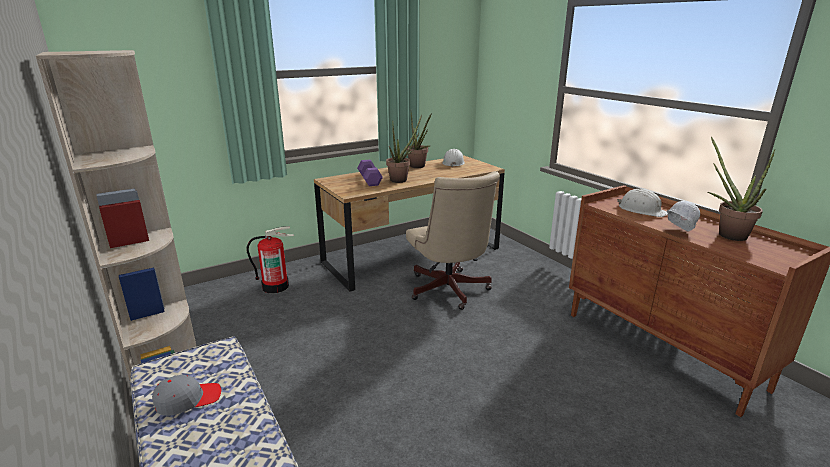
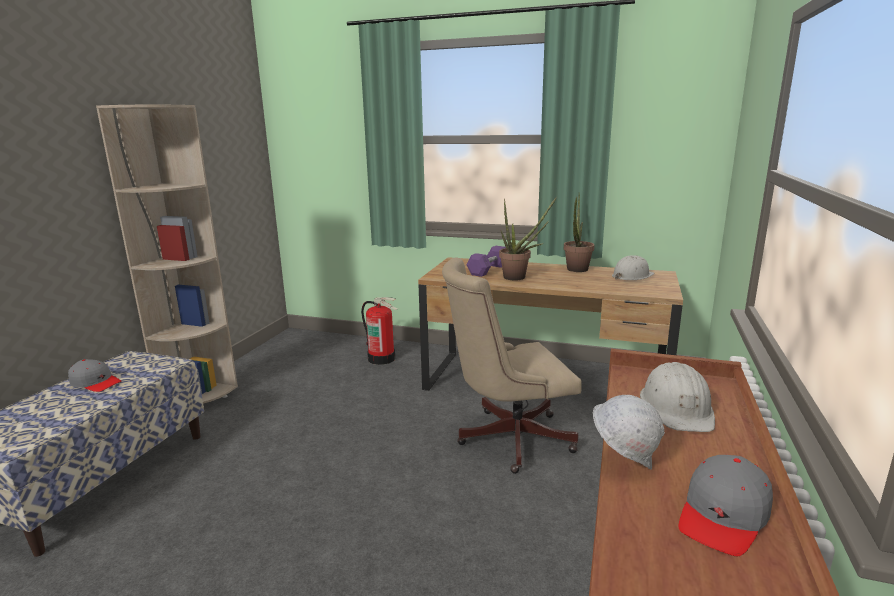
camera: 50 degrees right, 5 degrees down
(449, 291) = (507, 438): beige office chair -> beige office chair turned 45 degrees clockwise
(726, 234) = (723, 516): potted plant -> grey cap

